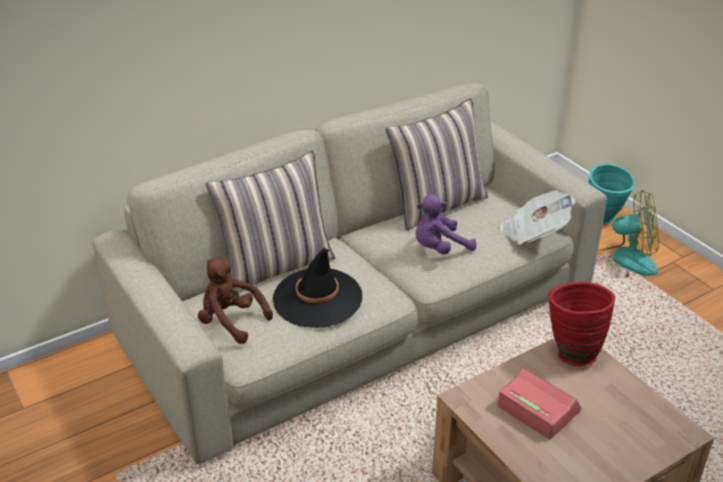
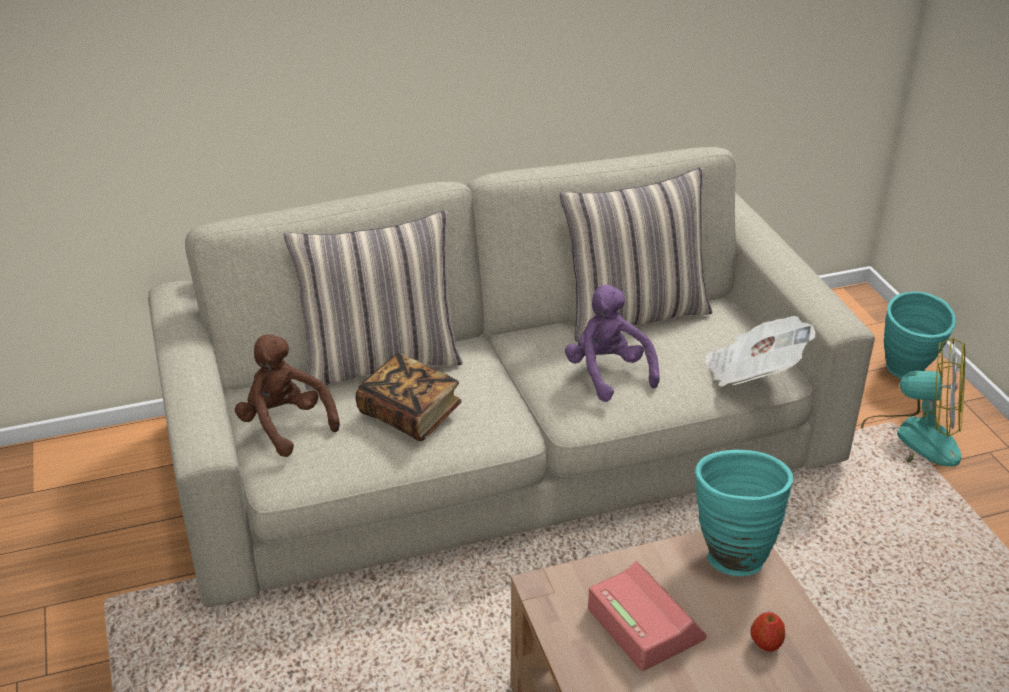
camera: 15 degrees right, 0 degrees up
(317, 298) = (410, 414): black hat -> book
(439, 248) = (608, 373): purple plush toy -> purple plush toy turned 75 degrees clockwise
(571, 351) = (730, 552): red vase -> turquoise vase
(618, 406) = (765, 644): none -> apple

